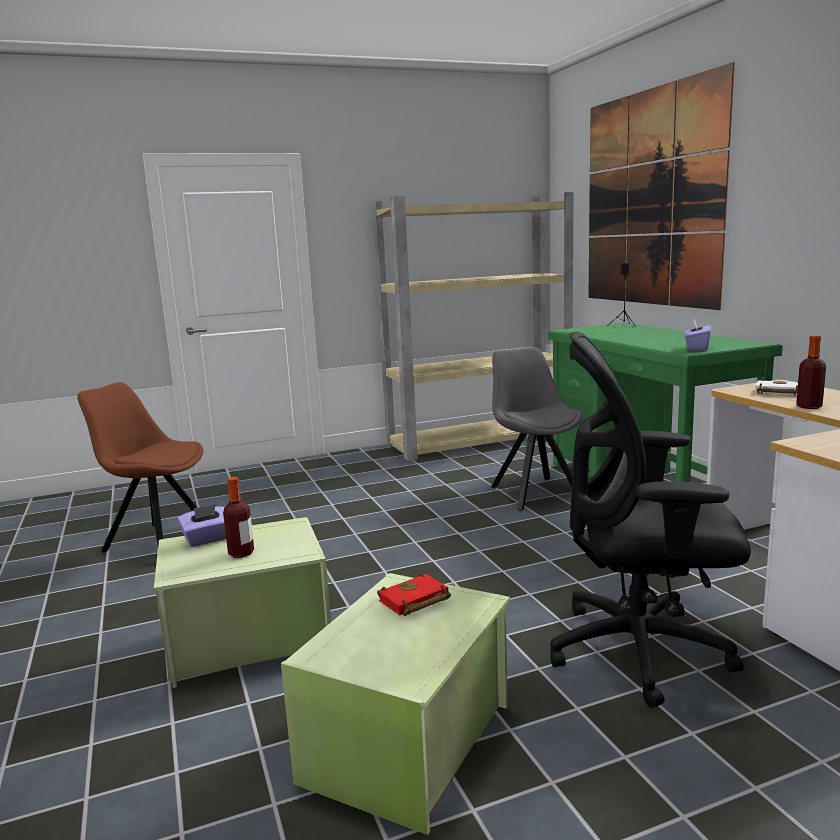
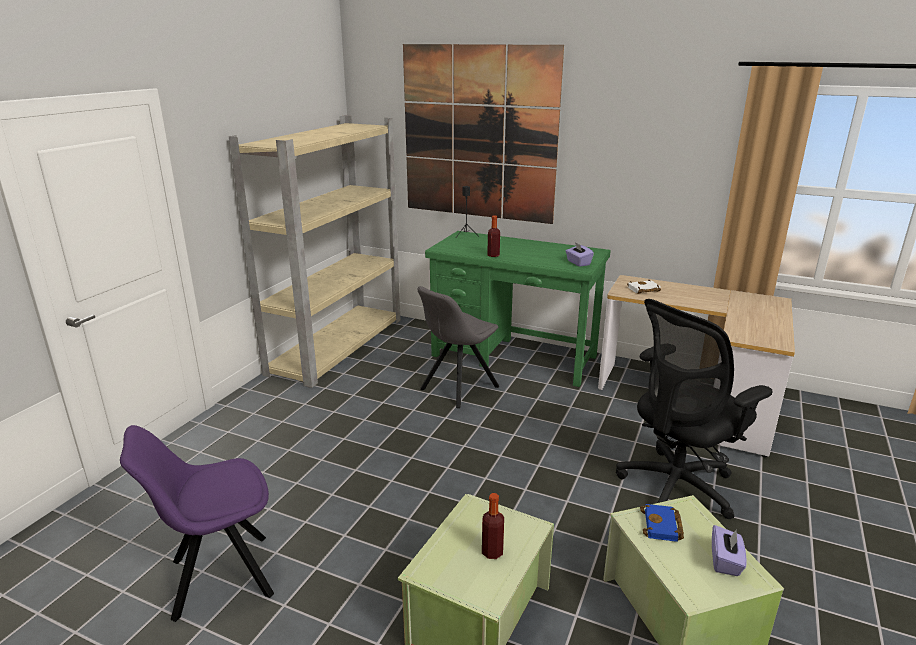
camera: 45 degrees left, 10 degrees up
(158, 542) = (220, 577): brown chair -> purple chair
(208, 539) = (440, 554): purple tissue box -> purple tissue box (725, 561)
(414, 601) = (662, 527): red book -> blue book
(535, 493) = (458, 388): grey chair -> grey chair turned 75 degrees counterclockwise
(809, 407) = (681, 301): bottle -> bottle (493, 255)

